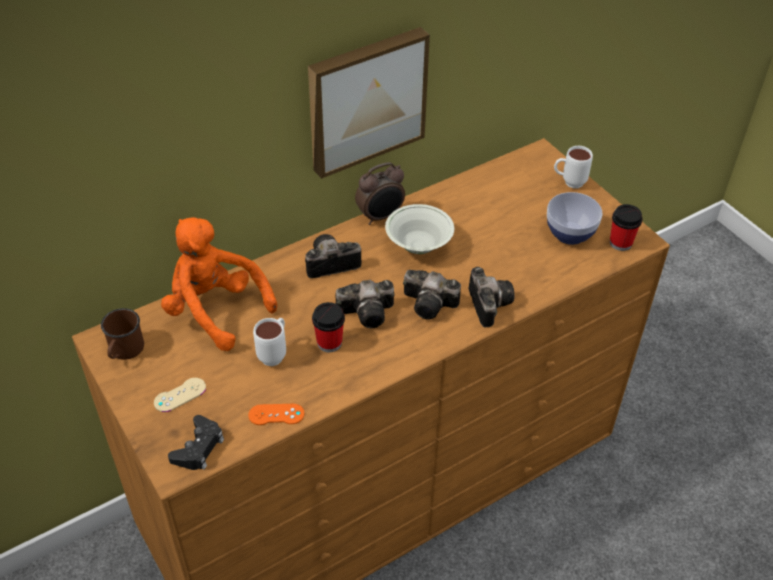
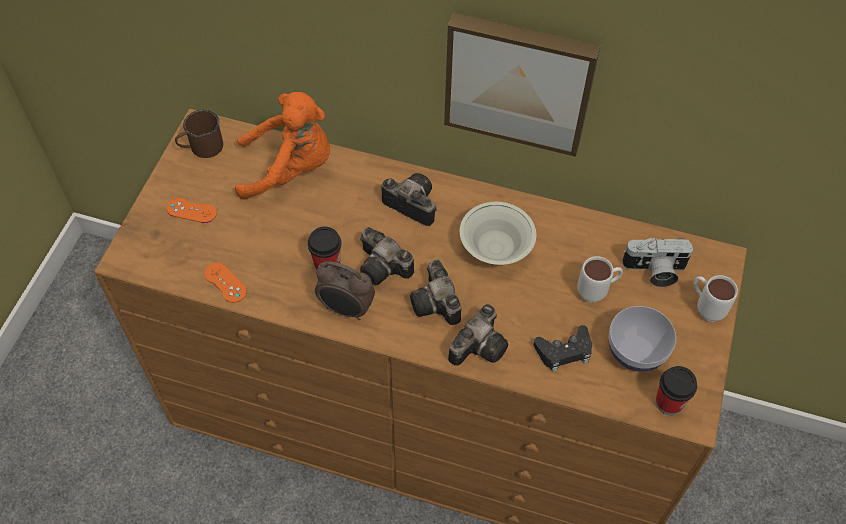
camera: 50 degrees right, 10 degrees up
(180, 395) = (191, 210): beige game controller -> orange game controller
(198, 448) = (154, 258): black game controller -> black game controller (564, 351)
(215, 310) = (290, 169): orange plush toy -> orange plush toy turned 90 degrees clockwise
(275, 354) = (283, 238): white mug -> white mug (597, 292)
(380, 217) = (501, 199): alarm clock -> alarm clock (346, 309)
(518, 186) = (654, 271): none -> camera

